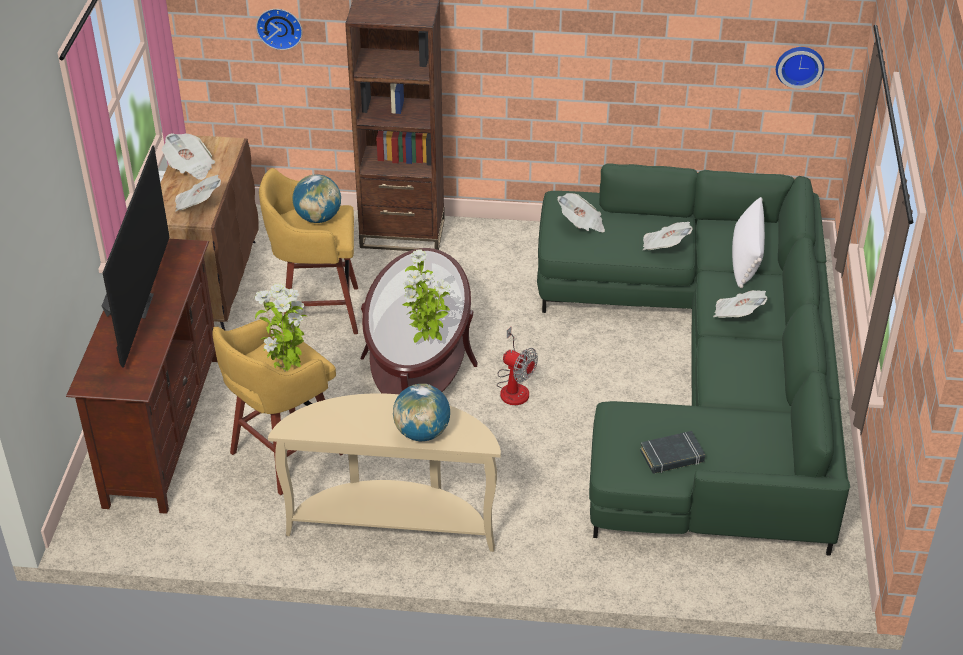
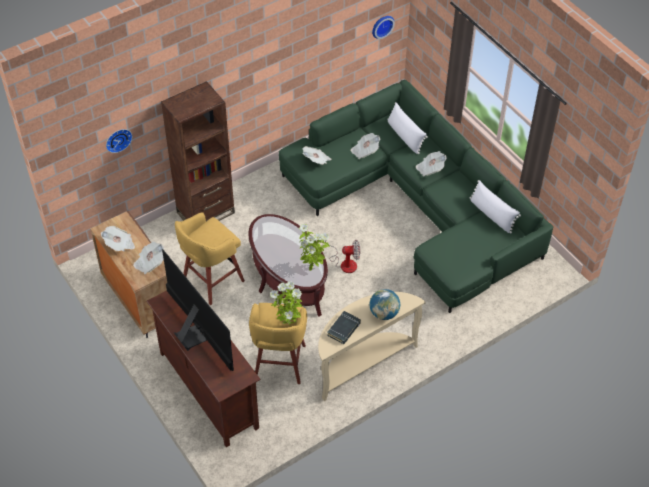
camera: 40 degrees left, 10 degrees up
(318, 218) = (209, 234): globe -> none
(672, 456) = (471, 256): black book -> black book (344, 329)
(769, 423) = (492, 215): none -> white pillow

